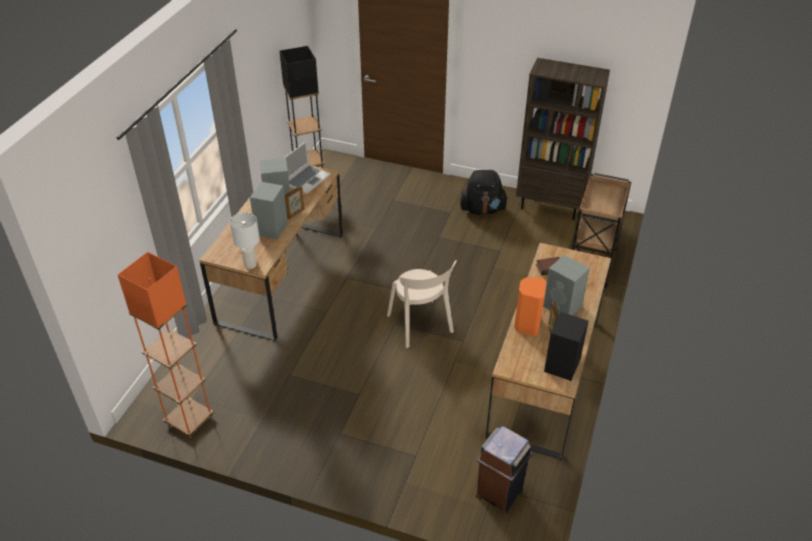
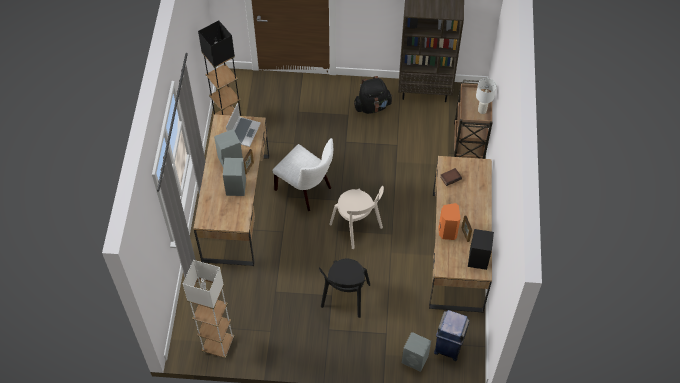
camera: 15 degrees left, 15 degrees up
(189, 420) = (218, 345): orange floor lamp -> white floor lamp
(250, 265) = (234, 224): white table lamp -> white table lamp (482, 110)
(372, 275) = (306, 190): none -> white chair
(375, 401) = (345, 298): none -> black chair
(499, 493) = (448, 346): brown trash can -> blue trash can
(563, 307) = (468, 210): grey speaker -> grey speaker (415, 359)

